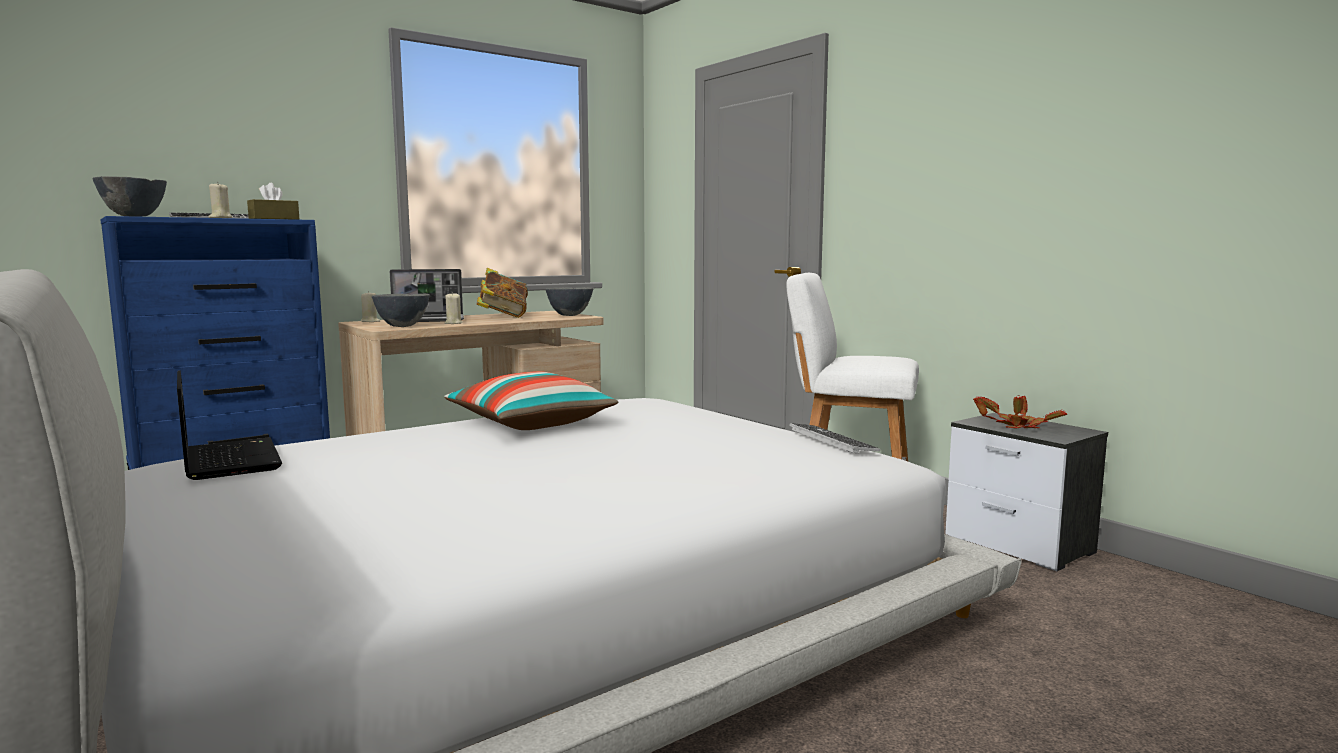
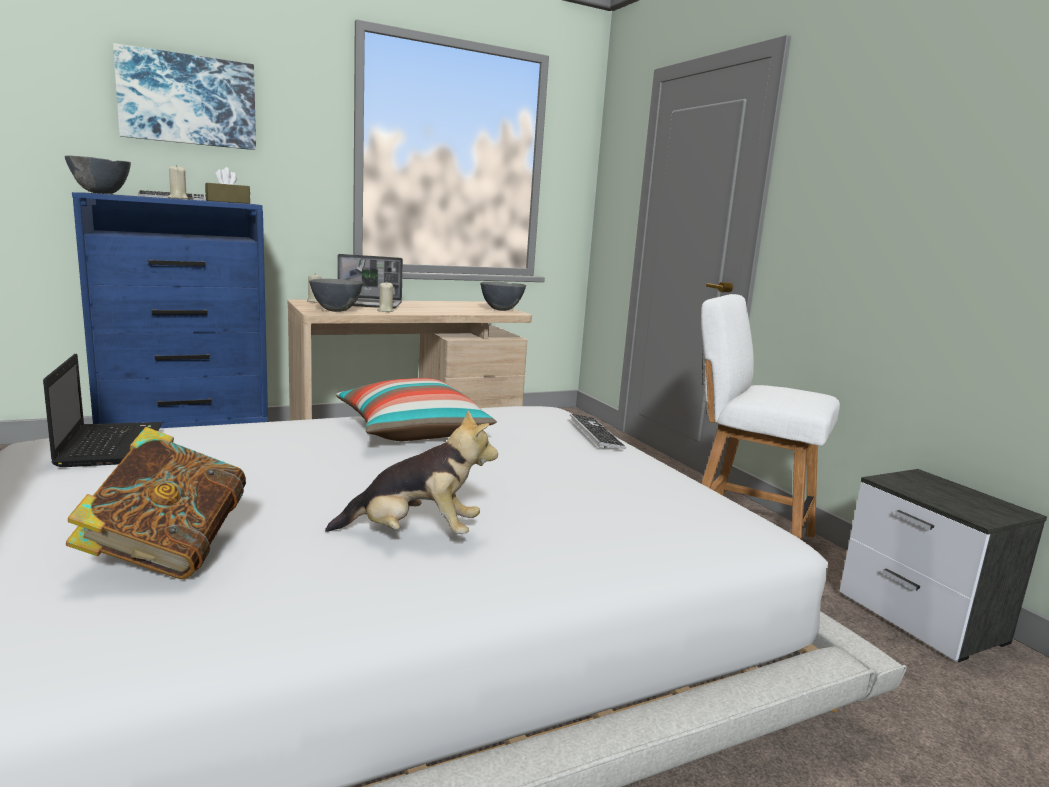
camera: 10 degrees right, 5 degrees up
(214, 115) = (188, 100): none -> picture
(503, 316) = (439, 305): book -> book (167, 554)
(590, 488) = (415, 535): none -> plush toy
(832, 440) = (710, 495): keyboard -> keyboard (595, 433)
(1016, 427) = (935, 495): potted plant -> none

